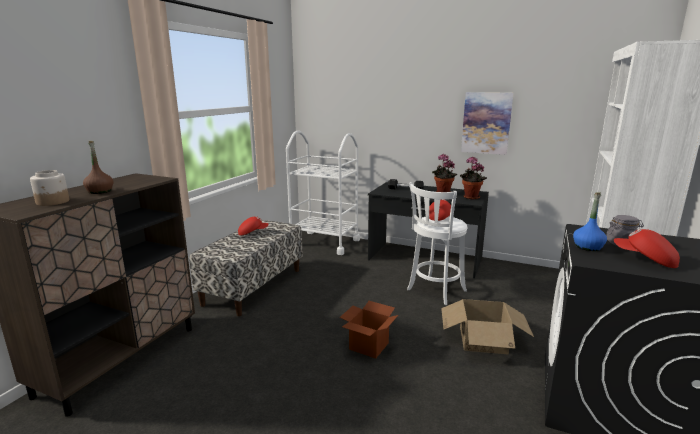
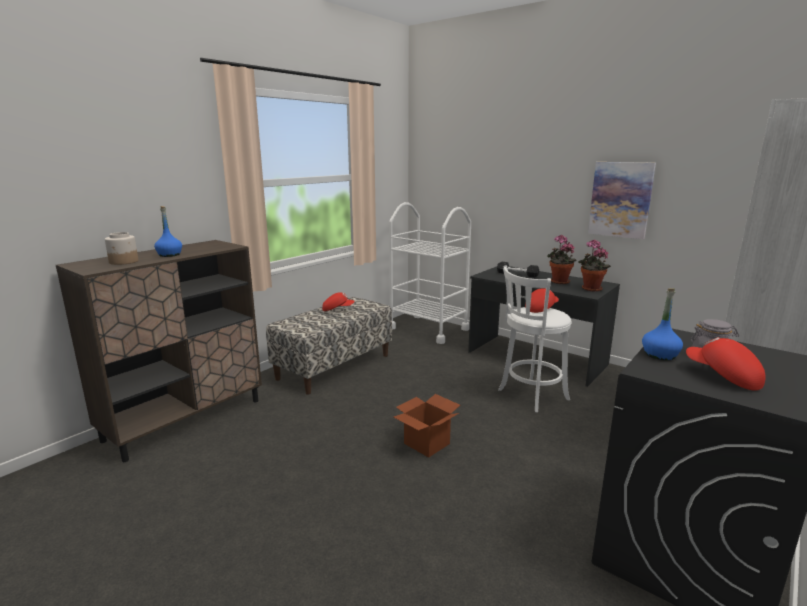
camera: 15 degrees right, 0 degrees up
(100, 191) = (169, 255): brown bottle -> blue bottle
(483, 340) = (562, 457): cardboard box -> none

